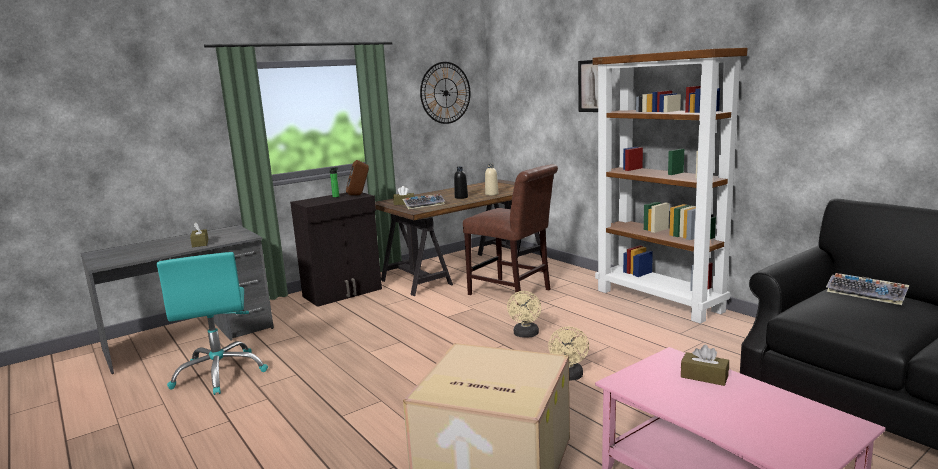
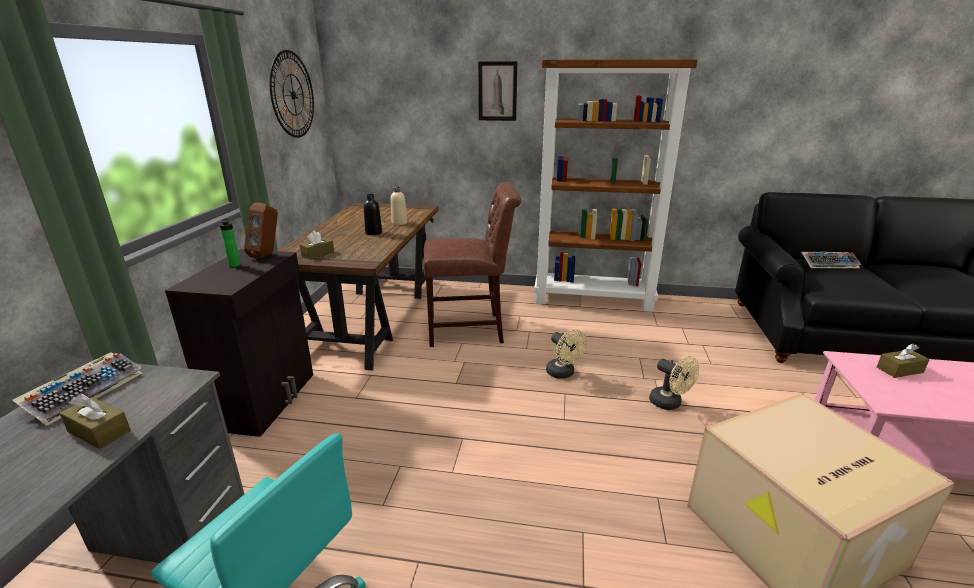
camera: 45 degrees left, 10 degrees up
(424, 205) = (352, 251): keyboard -> keyboard (85, 392)

